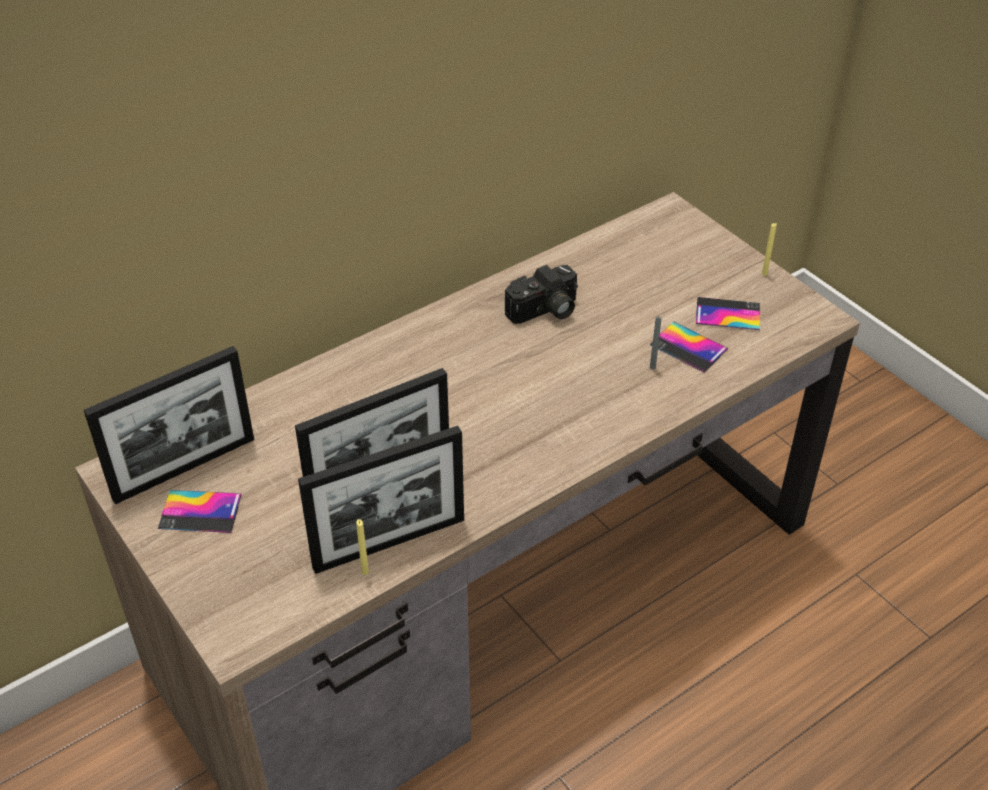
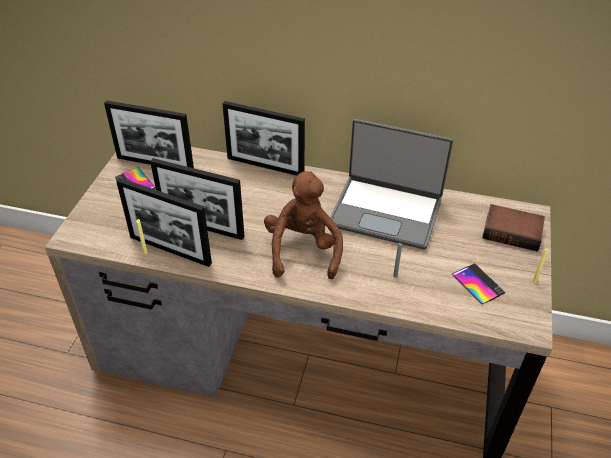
camera: 50 degrees right, 0 degrees up
(334, 363) = (265, 166): none -> picture frame
(530, 417) = (303, 250): none -> brown plush toy
(545, 311) = (386, 212): camera -> laptop
(681, 240) = (513, 231): none -> book
(688, 347) = (429, 282): phone -> none

